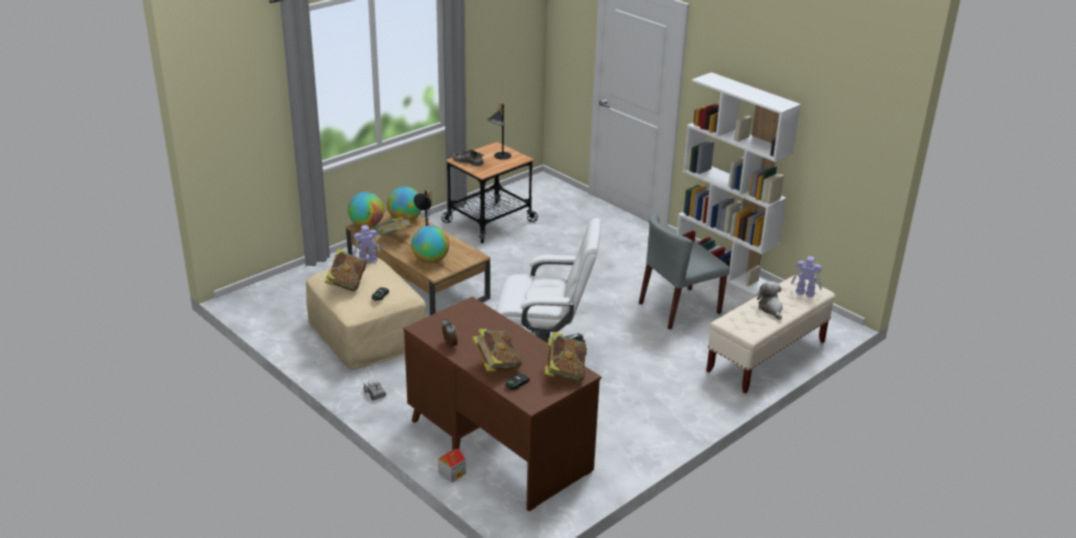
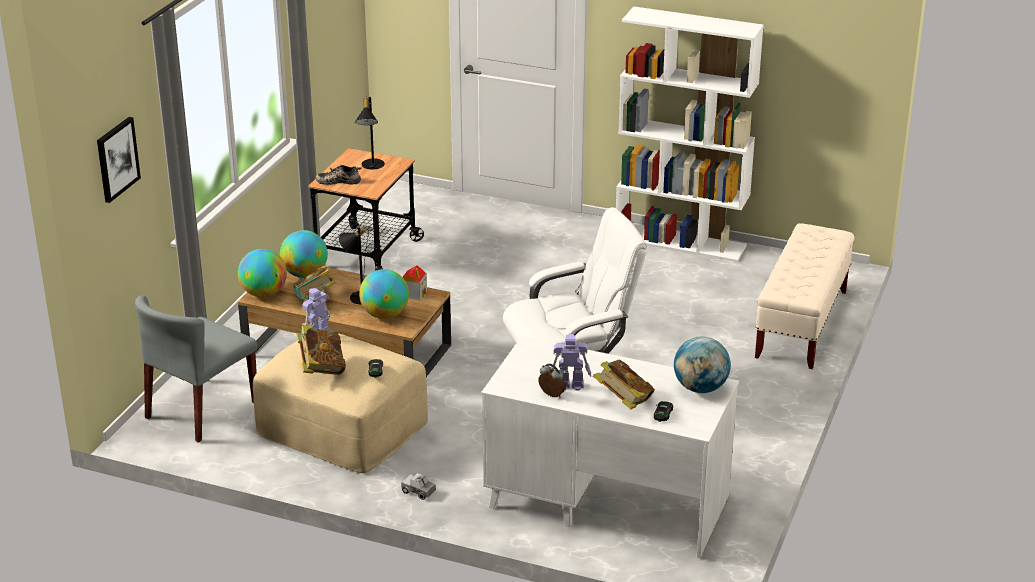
camera: 25 degrees left, 0 degrees up
(243, 98) = (117, 159): none -> picture
(452, 473) = (585, 547): toy house -> toy house (414, 293)
(497, 444) = (605, 502): brown desk -> white desk
(564, 373) = (700, 388): book -> globe
(679, 308) = (670, 298): grey chair -> grey chair (201, 410)
(771, 309) = (807, 266): plush toy -> none
(804, 292) = (825, 240): toy robot -> toy robot (569, 385)

